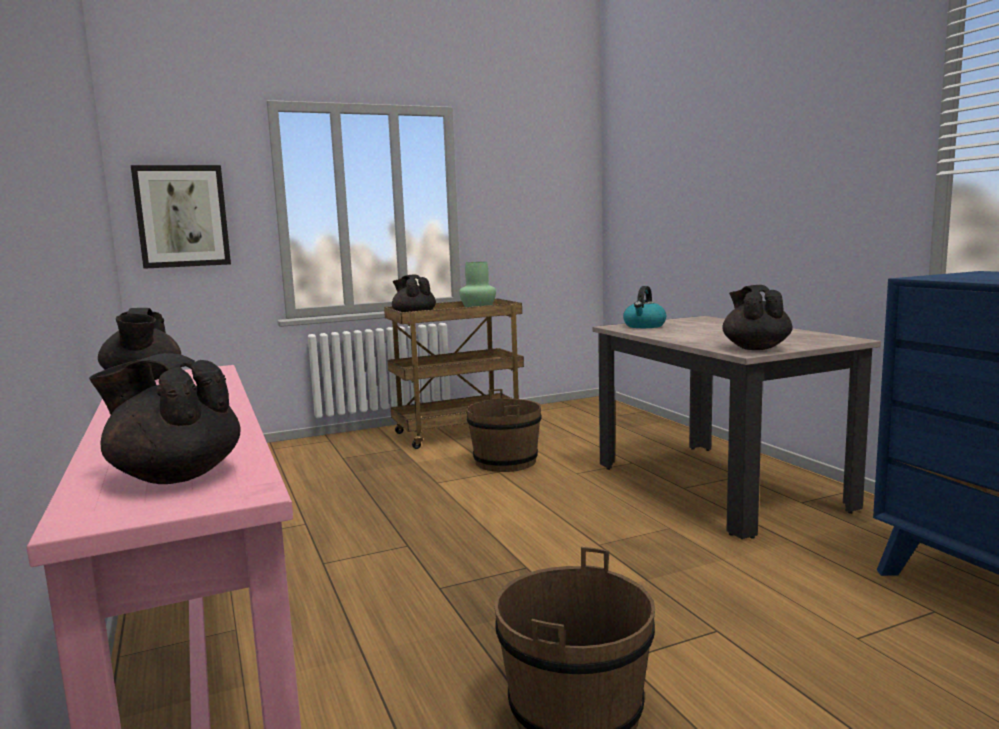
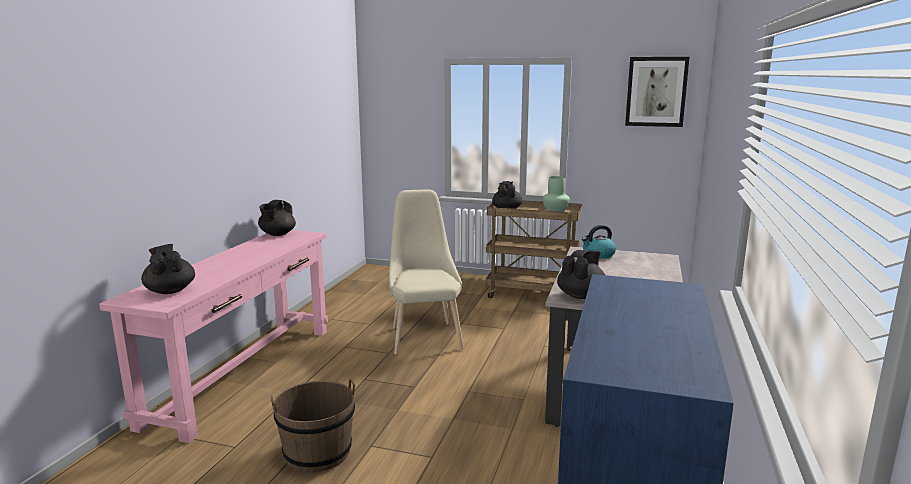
camera: 40 degrees right, 5 degrees up
(182, 216) = (393, 128): picture -> picture (656, 91)
(417, 510) = (424, 336): none -> beige chair
(505, 462) = (519, 323): brown bucket -> none

